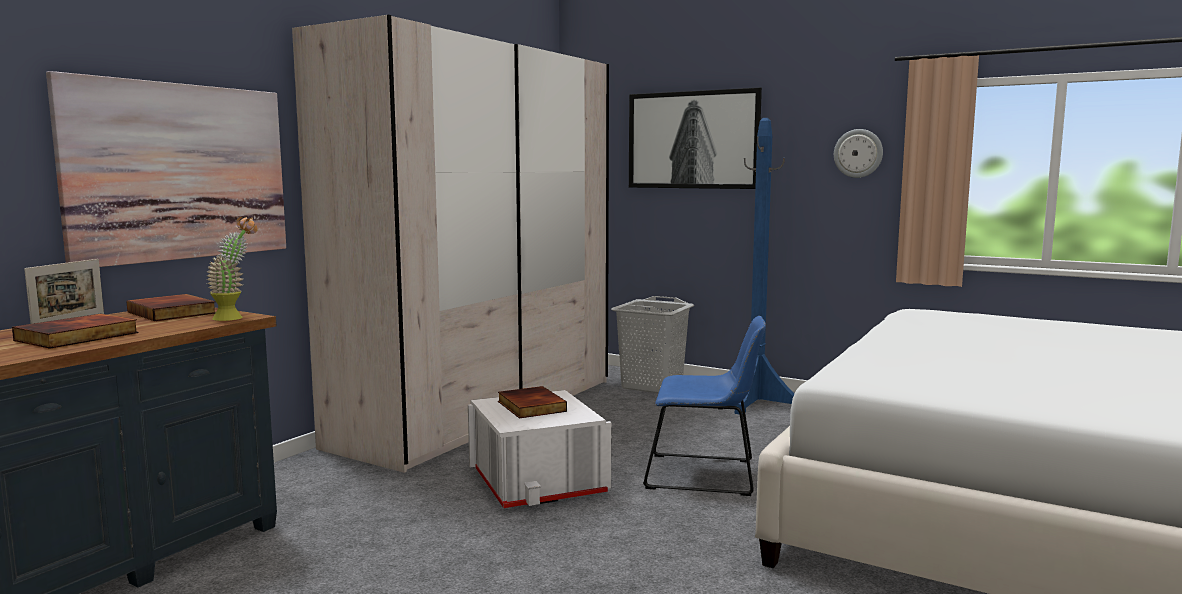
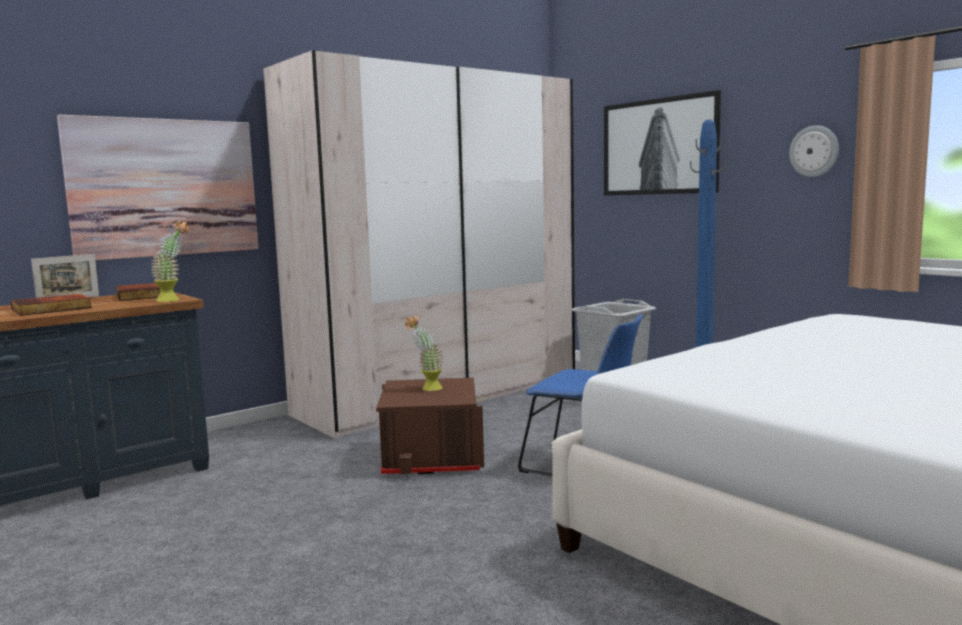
camera: 20 degrees right, 0 degrees up
(530, 406) = (426, 388): book -> potted plant
(538, 482) = (432, 457): white storage box -> brown storage box

